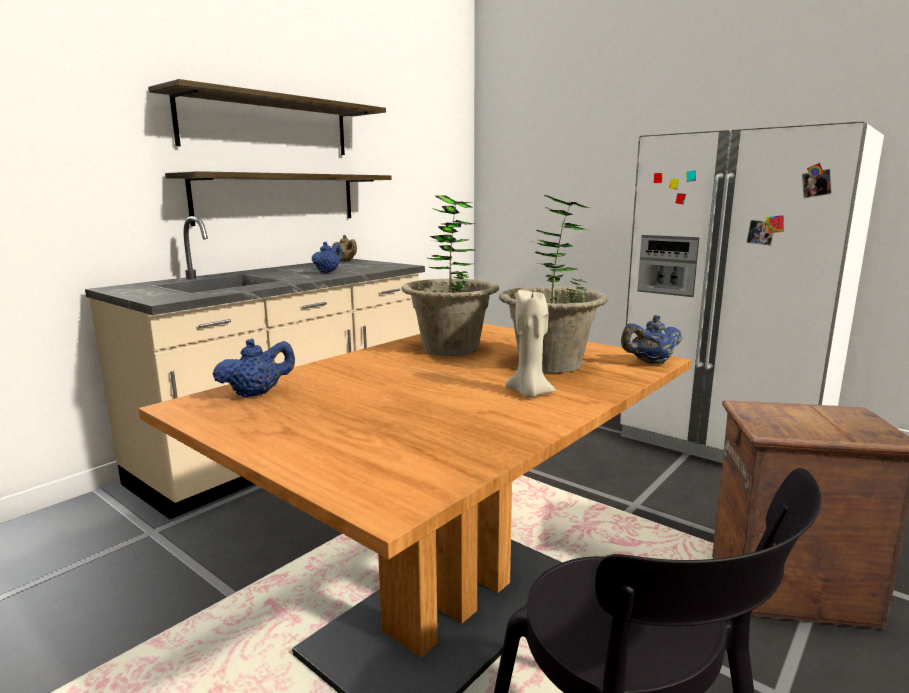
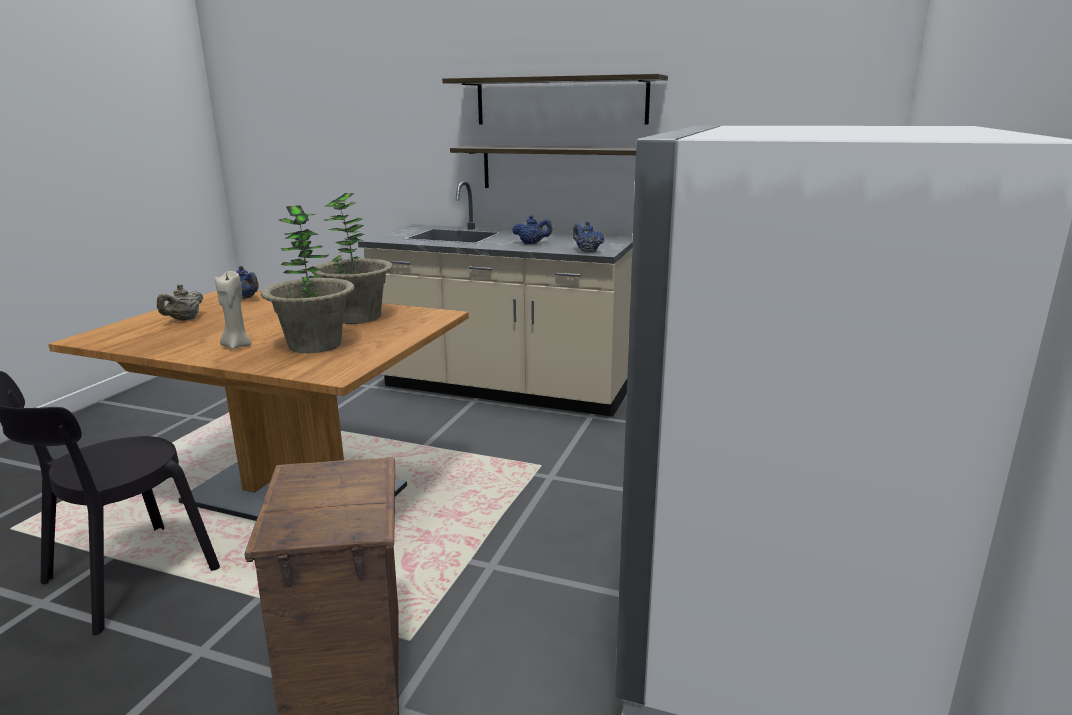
camera: 70 degrees right, 5 degrees up
(345, 261) = (611, 238): beige teapot -> beige teapot (184, 320)
(650, 363) = (323, 373): blue teapot -> blue teapot (587, 251)

